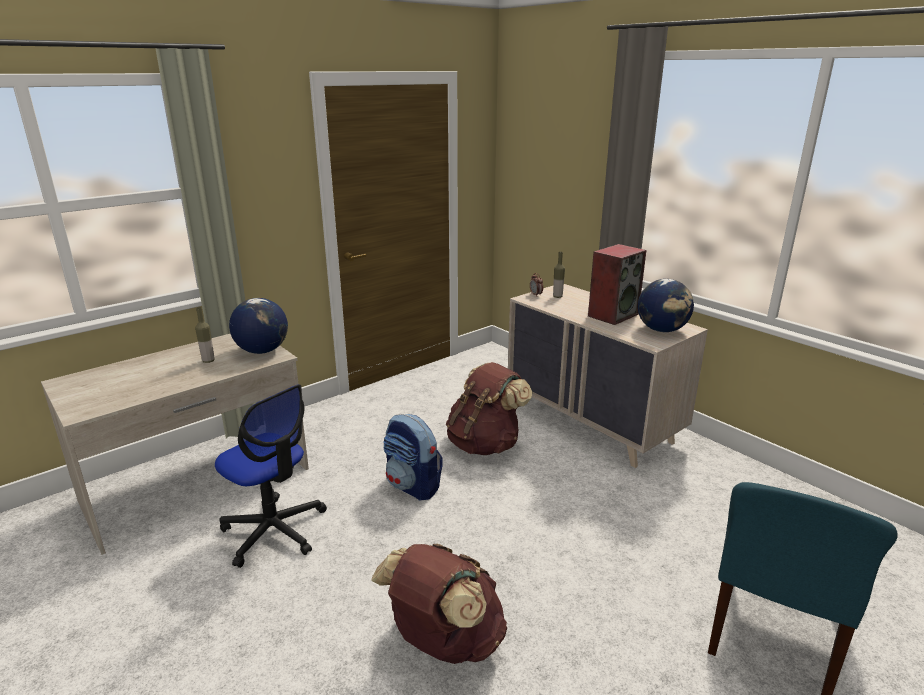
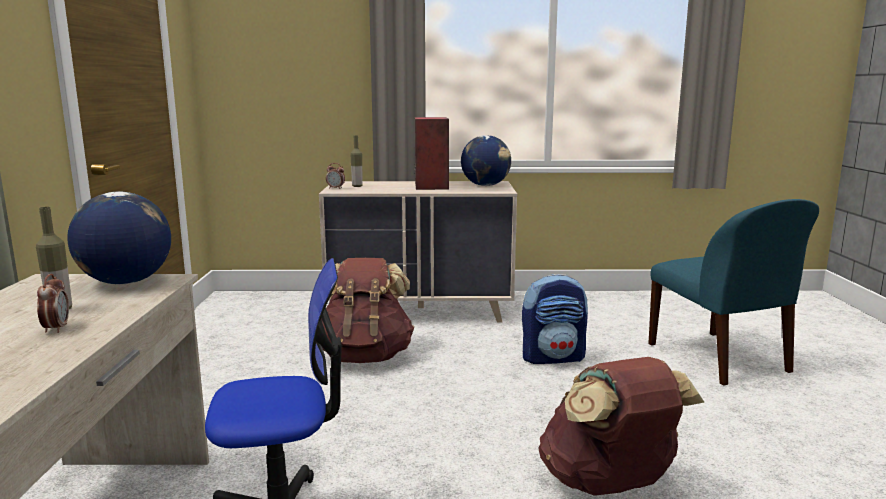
camera: 50 degrees left, 10 degrees down
(184, 374) = (56, 328): none -> alarm clock
(413, 486) = (363, 413): backpack -> backpack (553, 357)

